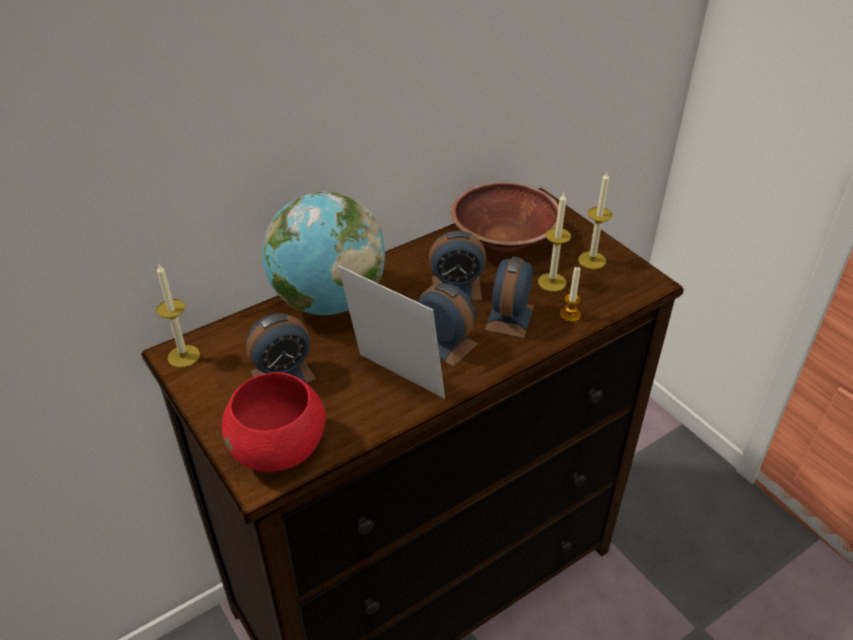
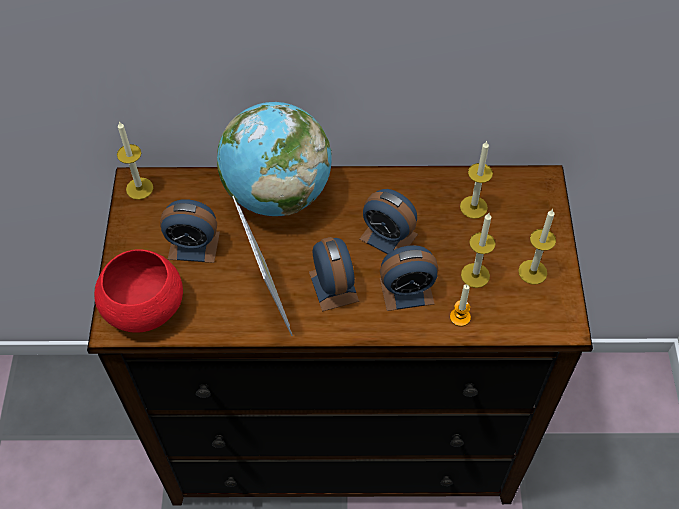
camera: 35 degrees right, 15 degrees up
(504, 239) = (473, 207): brown bowl -> candle
(509, 318) = (406, 291): alarm clock -> alarm clock turned 150 degrees counterclockwise

